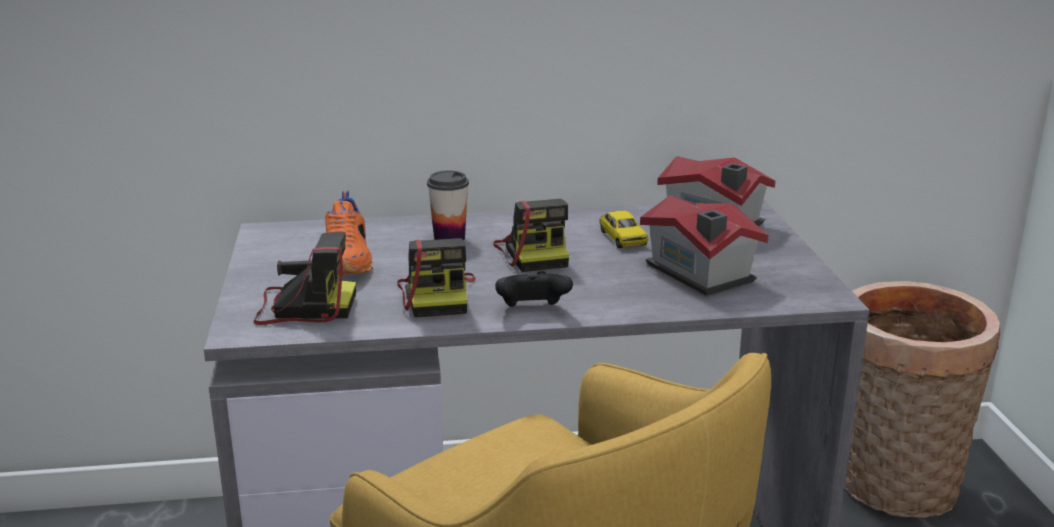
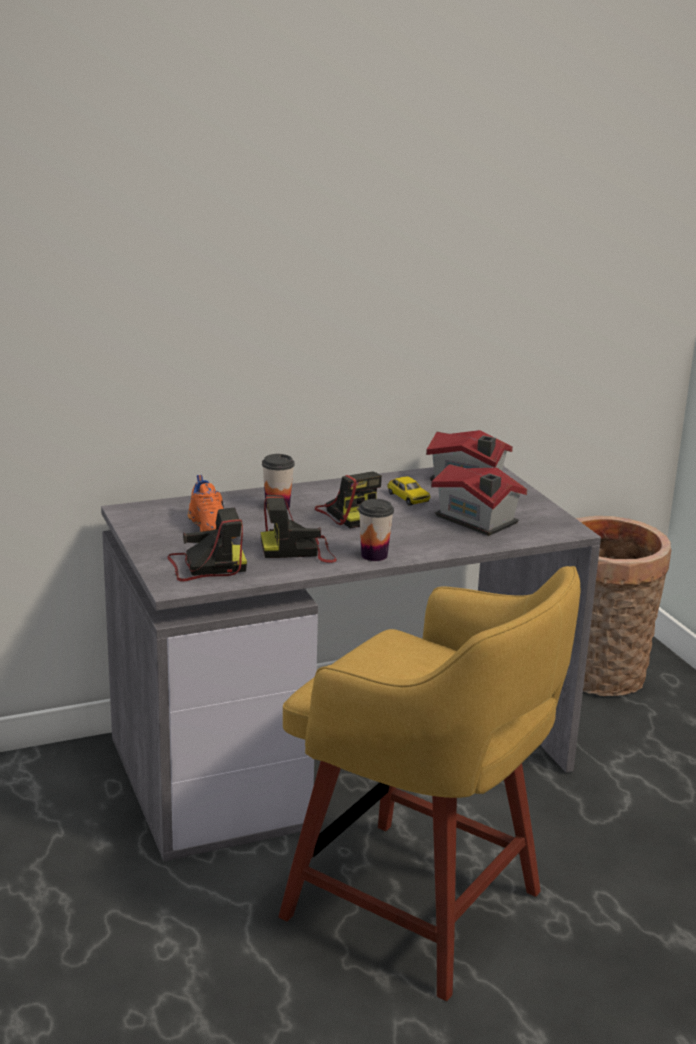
camera: 15 degrees left, 0 degrees up
(437, 296) = (299, 550): camera -> camera turned 105 degrees clockwise
(532, 310) = (374, 555): black game controller -> cup

